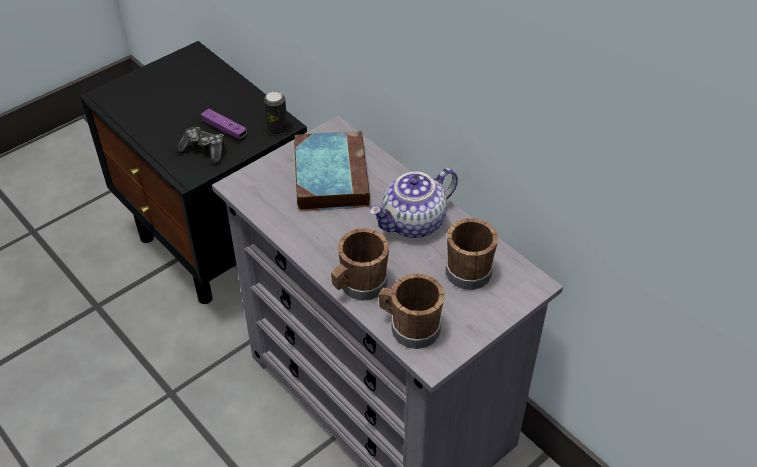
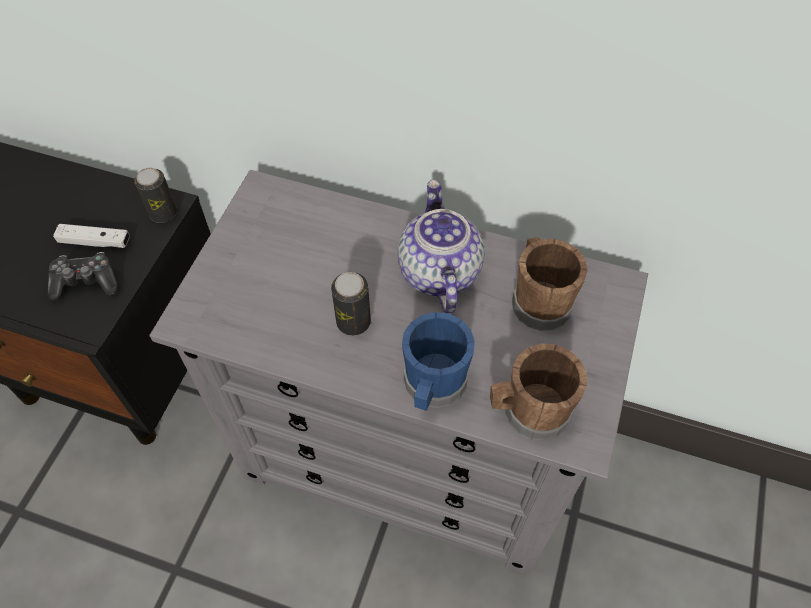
camera: 30 degrees left, 10 degrees up
(224, 129) = (95, 242): purple game controller -> white game controller
(330, 175) = (296, 253): book -> none
(337, 229) = (353, 322): none -> can
(359, 286) = (432, 386): brown mug -> blue mug
(413, 223) = (437, 271): teapot -> teapot turned 150 degrees clockwise

